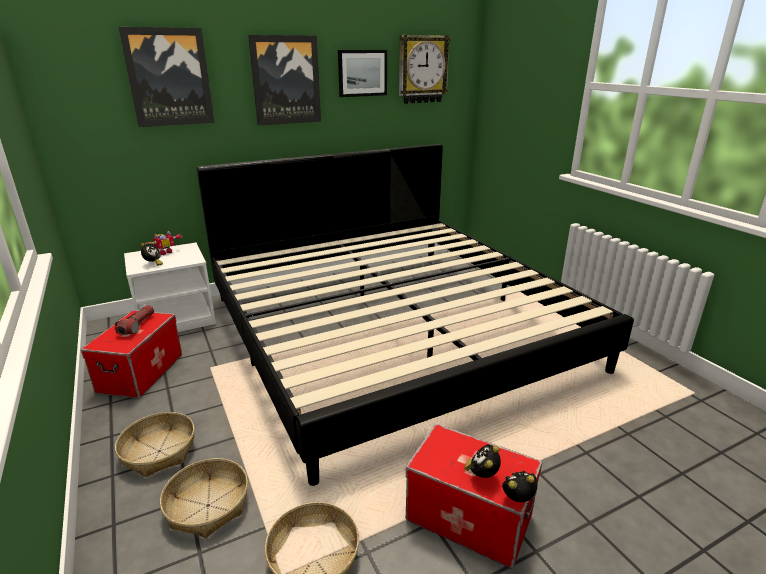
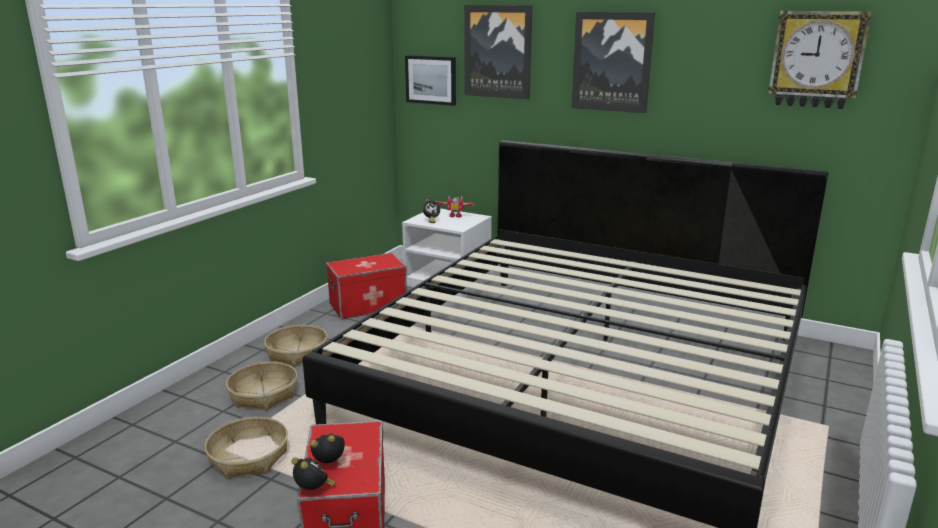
camera: 55 degrees right, 5 degrees down
(137, 325) = (374, 263): flashlight -> none
(362, 73) = (714, 59): picture -> picture (431, 80)

